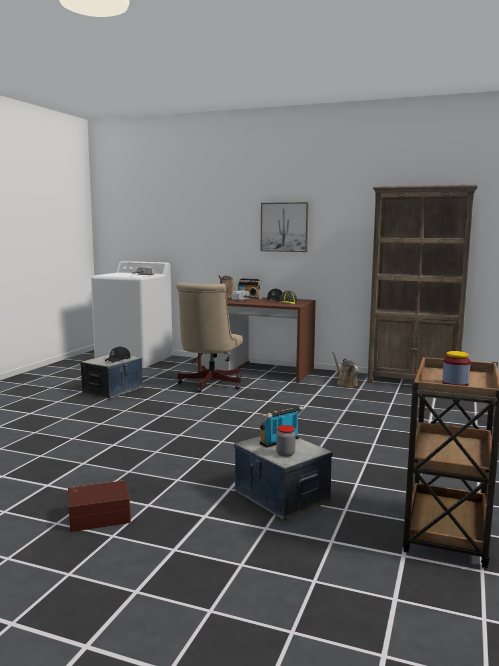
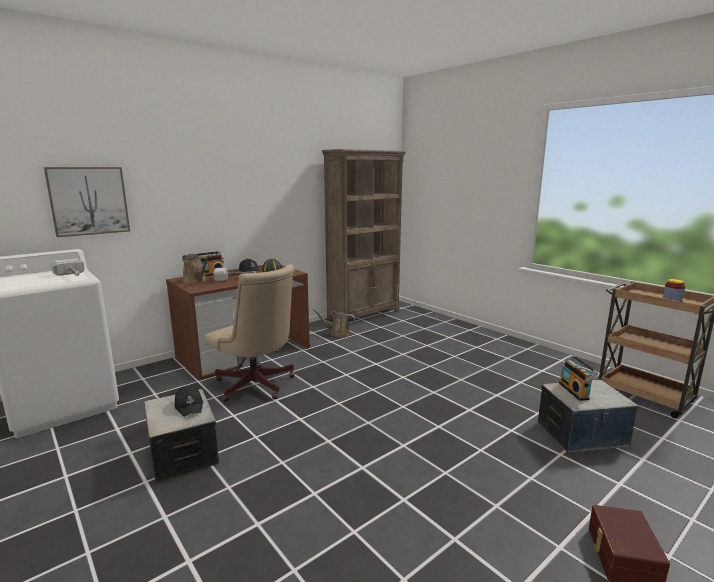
camera: 60 degrees left, 5 degrees up
(284, 227) = (237, 189): picture -> picture (89, 201)
(285, 454) = (606, 396): jar -> none

